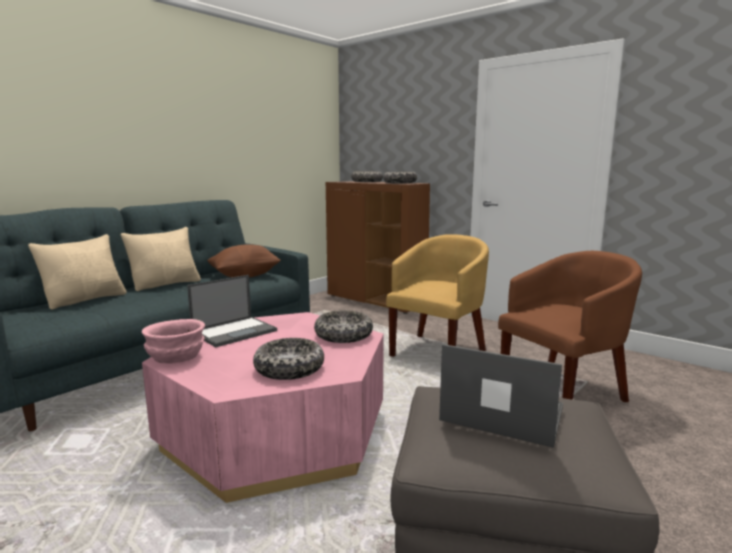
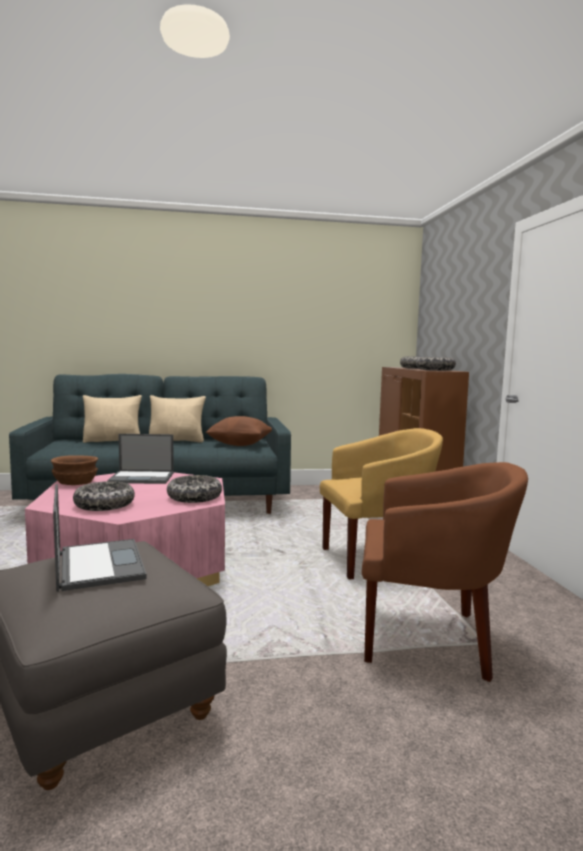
camera: 40 degrees right, 5 degrees down
(175, 358) = (75, 482): pink bowl -> brown bowl

